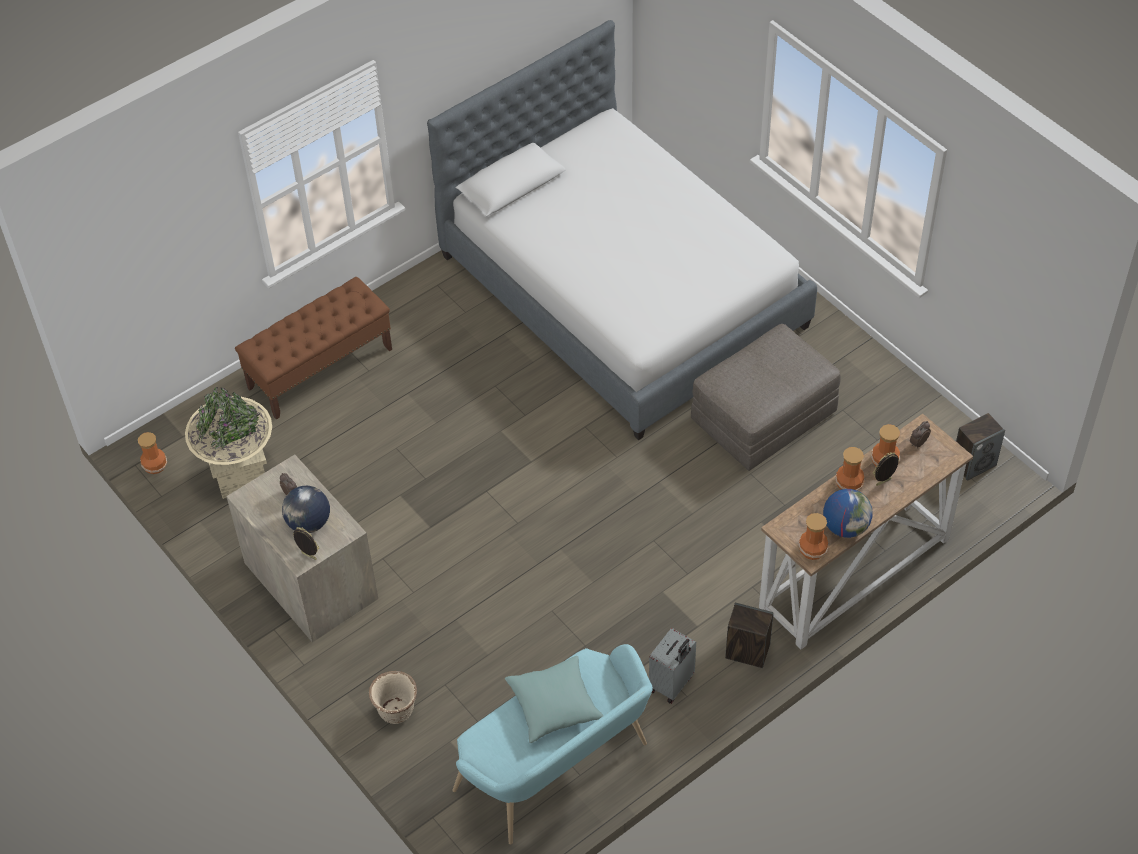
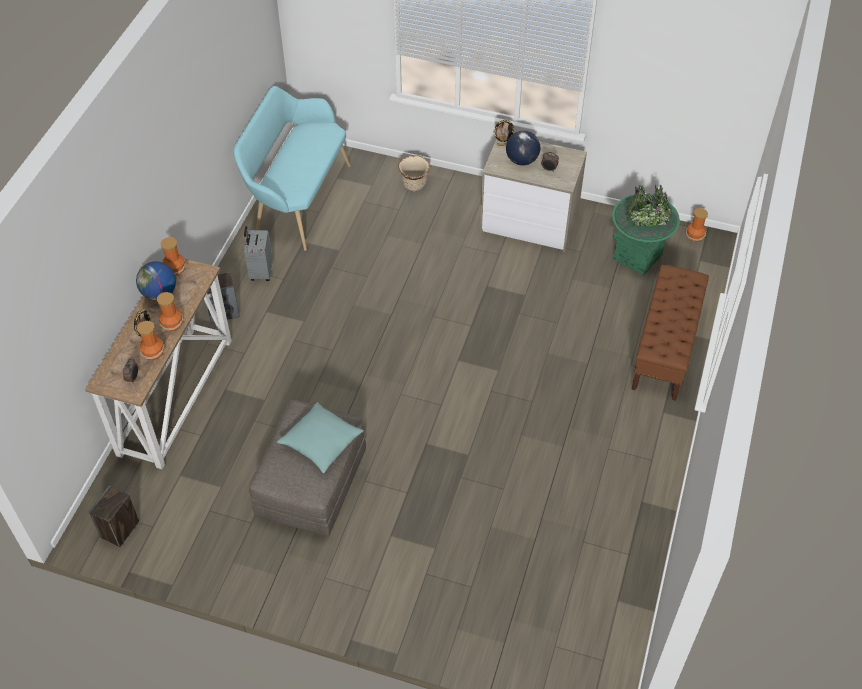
camera: 145 degrees right, 0 degrees up
(240, 475) = (637, 256): beige planter -> green planter
(554, 705) = (301, 165): turquoise pillow -> turquoise pillow (321, 443)
(622, 291) = (502, 537): bed -> none

